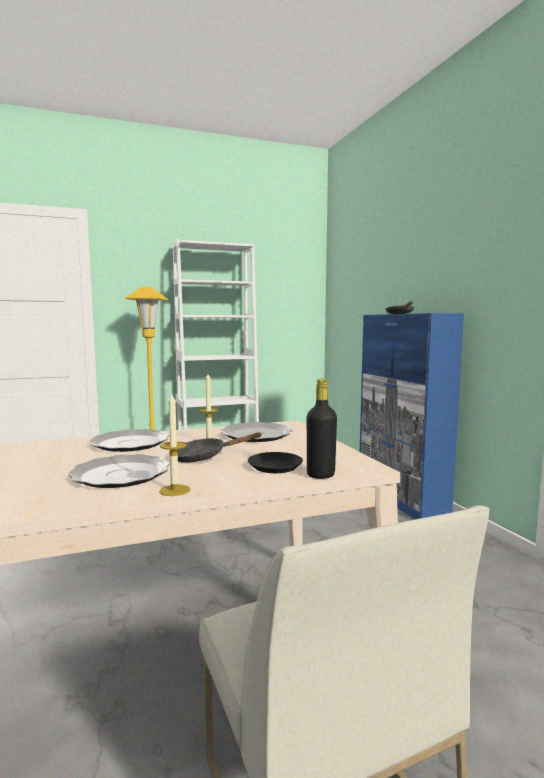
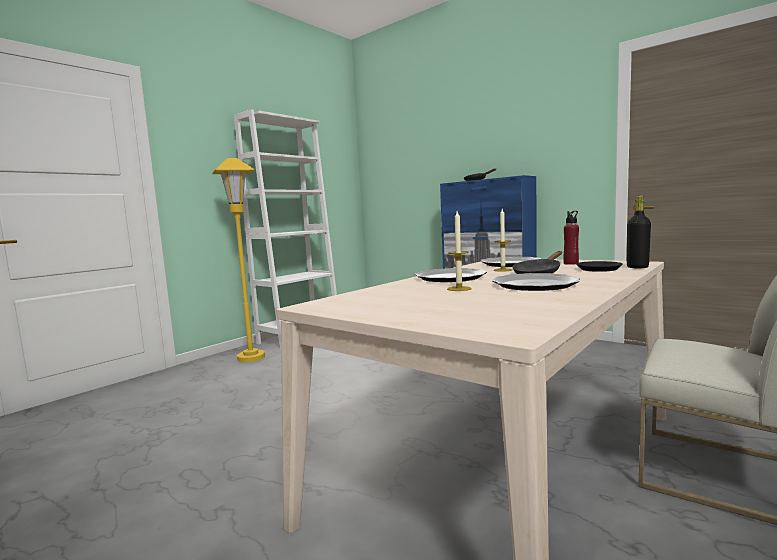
camera: 30 degrees left, 0 degrees up
(174, 490) = (603, 282): candle -> candle (459, 289)
(301, 449) = (571, 263): none -> red bottle

